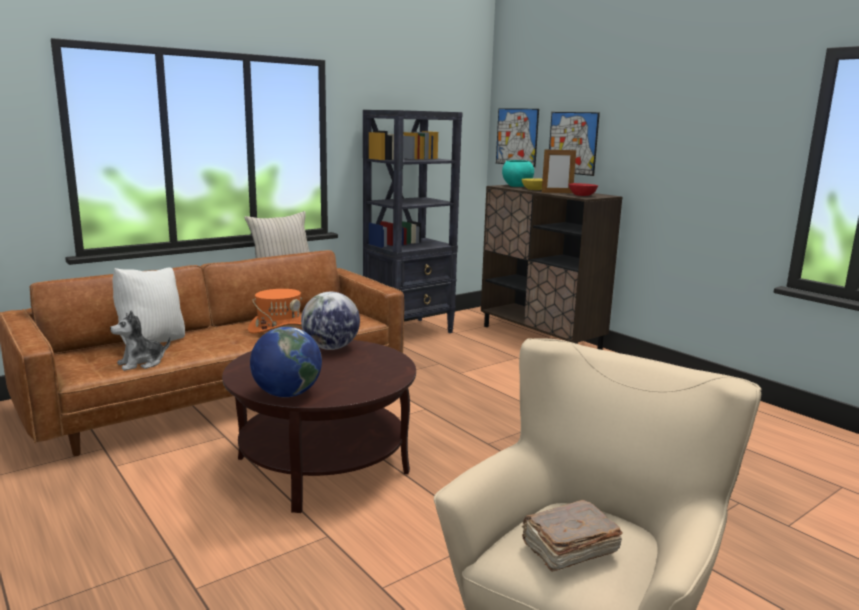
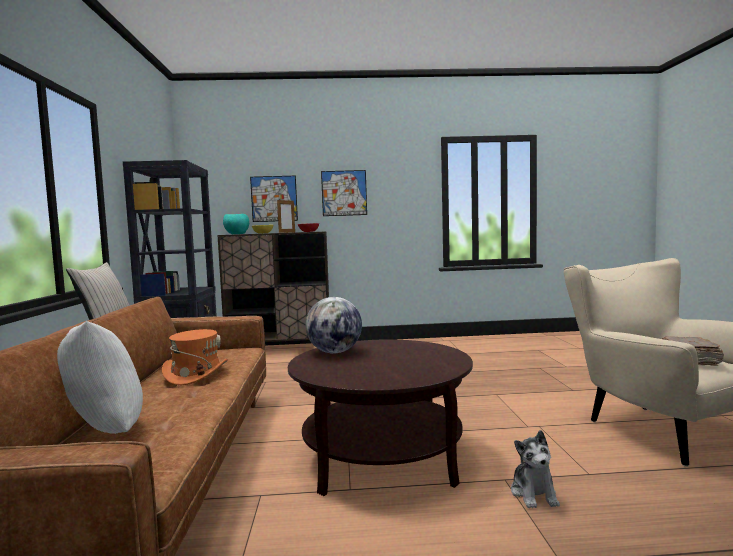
camera: 55 degrees left, 10 degrees down
(141, 363) = (171, 442): plush toy -> plush toy (534, 494)
(287, 394) = (429, 373): globe -> none
(517, 137) = (214, 198): picture -> picture (344, 193)

